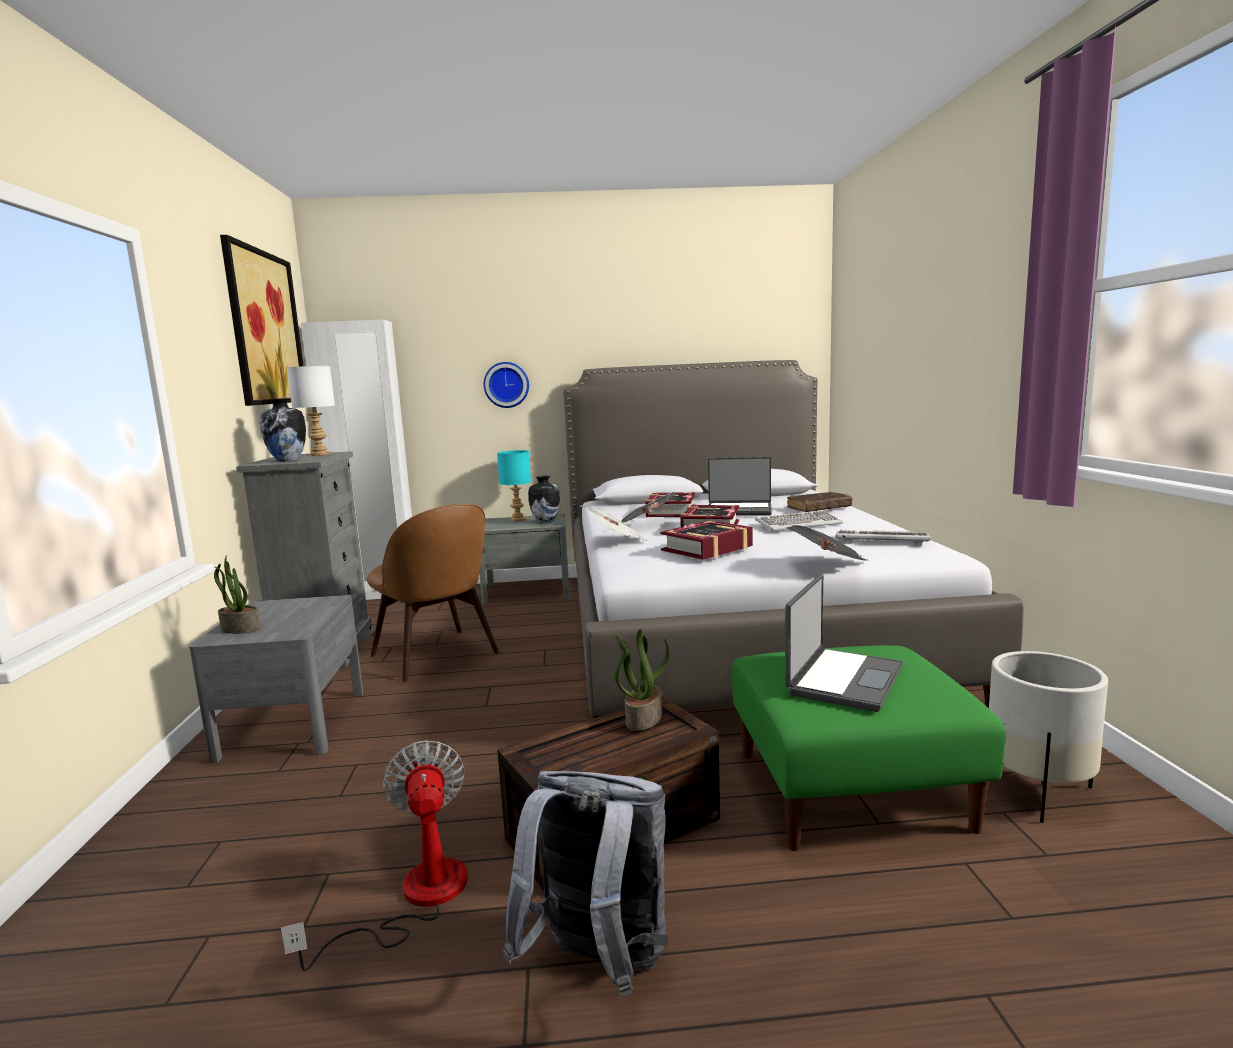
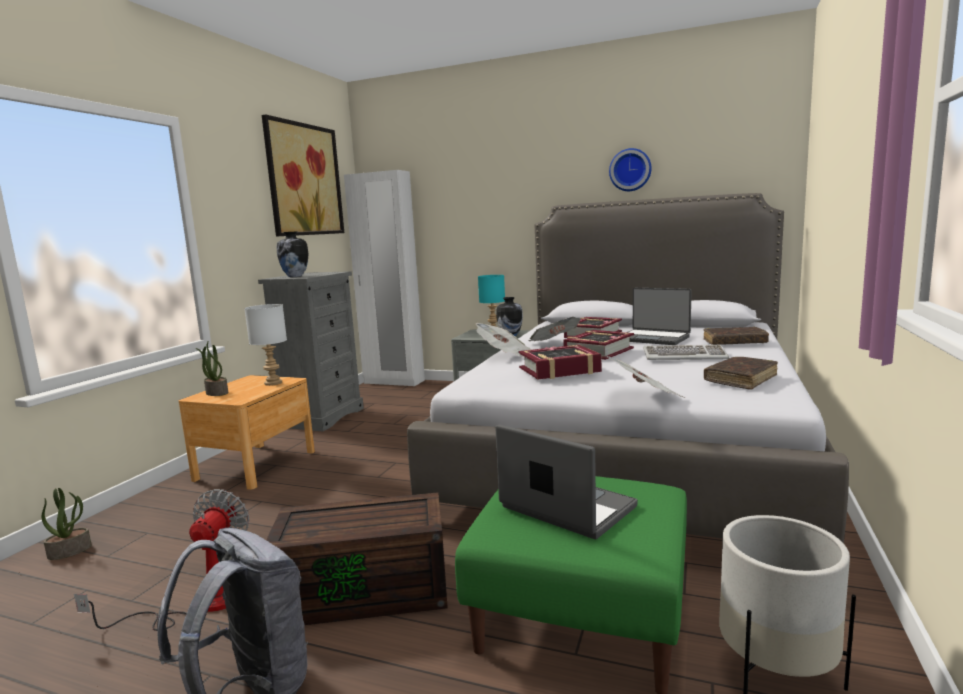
camera: 25 degrees right, 0 degrees up
(293, 724) = (256, 465): grey nightstand -> brown nightstand
(319, 454) = (325, 273): white table lamp -> white table lamp (272, 383)
(437, 656) = (384, 433): brown chair -> none
(506, 385) = (492, 220): wall clock -> wall clock (630, 170)
(643, 718) = (400, 507): potted plant -> potted plant (70, 551)
(843, 680) = (566, 508): laptop -> laptop turned 105 degrees counterclockwise
(881, 540) = (740, 380): keyboard -> brown book

